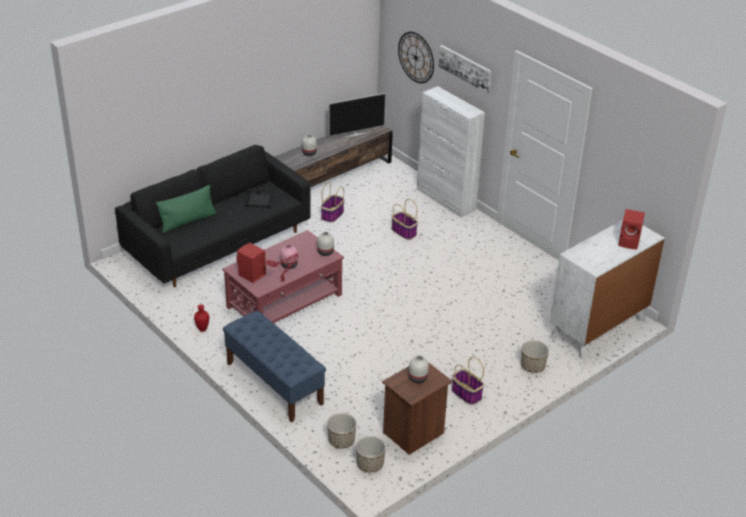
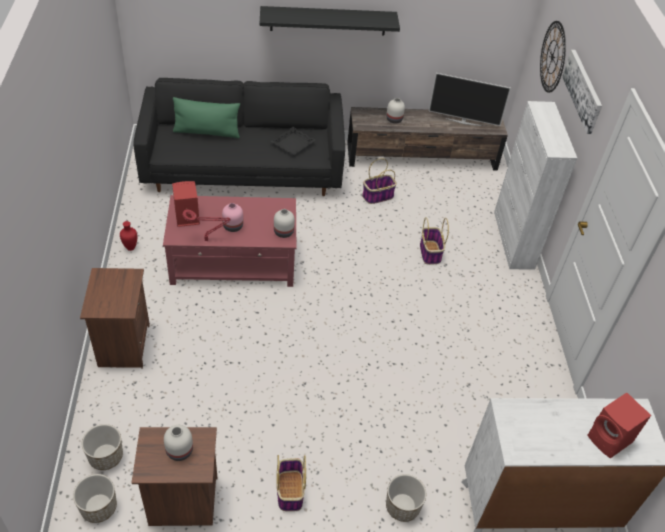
camera: 35 degrees right, 10 degrees up
(243, 94) = (328, 21): none -> black shelf
(274, 383) = (123, 345): blue bench -> brown nightstand

